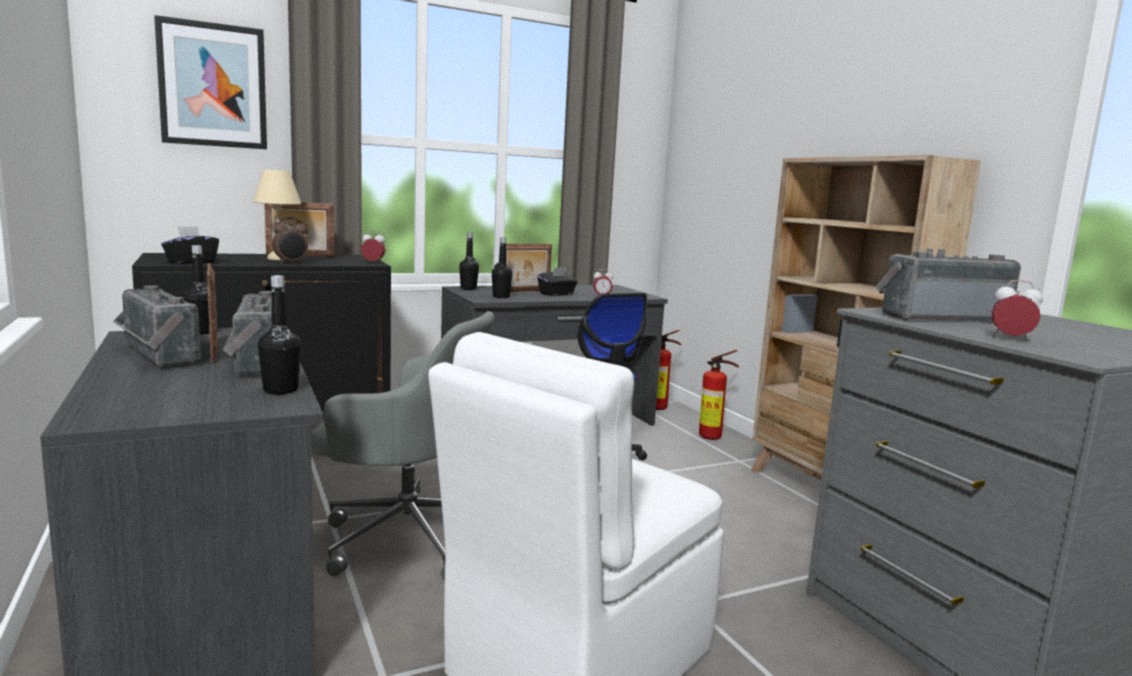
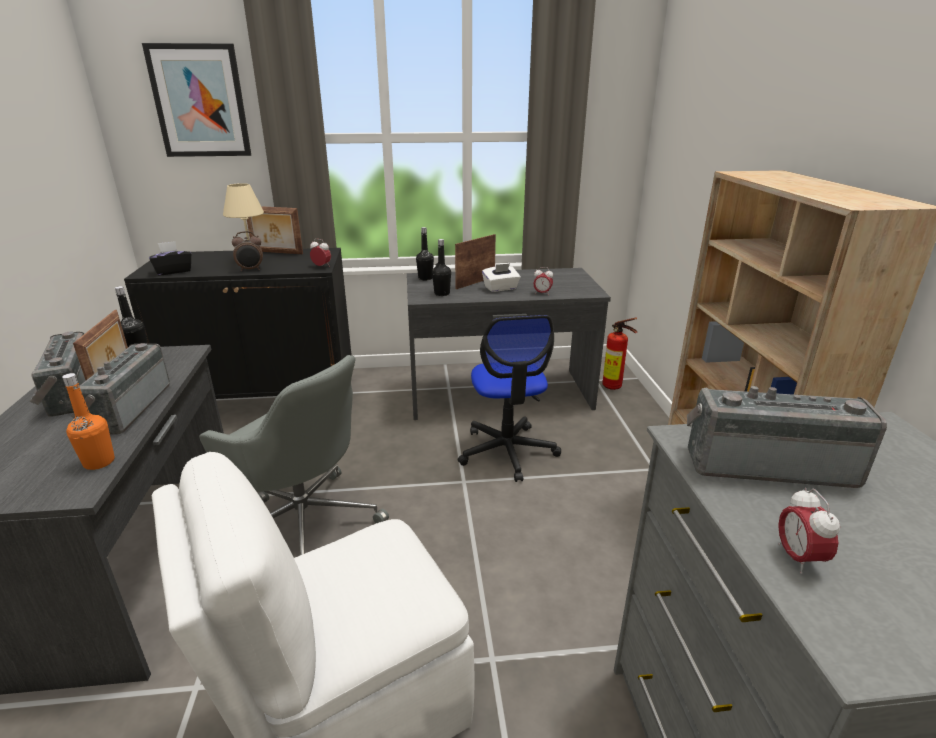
camera: 20 degrees right, 15 degrees up
(280, 390) = (99, 462): black bottle -> orange bottle
(525, 291) = (475, 282): picture frame -> picture frame turned 150 degrees clockwise
(556, 294) = (500, 288): black tissue box -> white tissue box
(713, 437) = (645, 433): fire extinguisher -> none
(1010, 339) = (798, 558): alarm clock -> alarm clock turned 135 degrees counterclockwise

